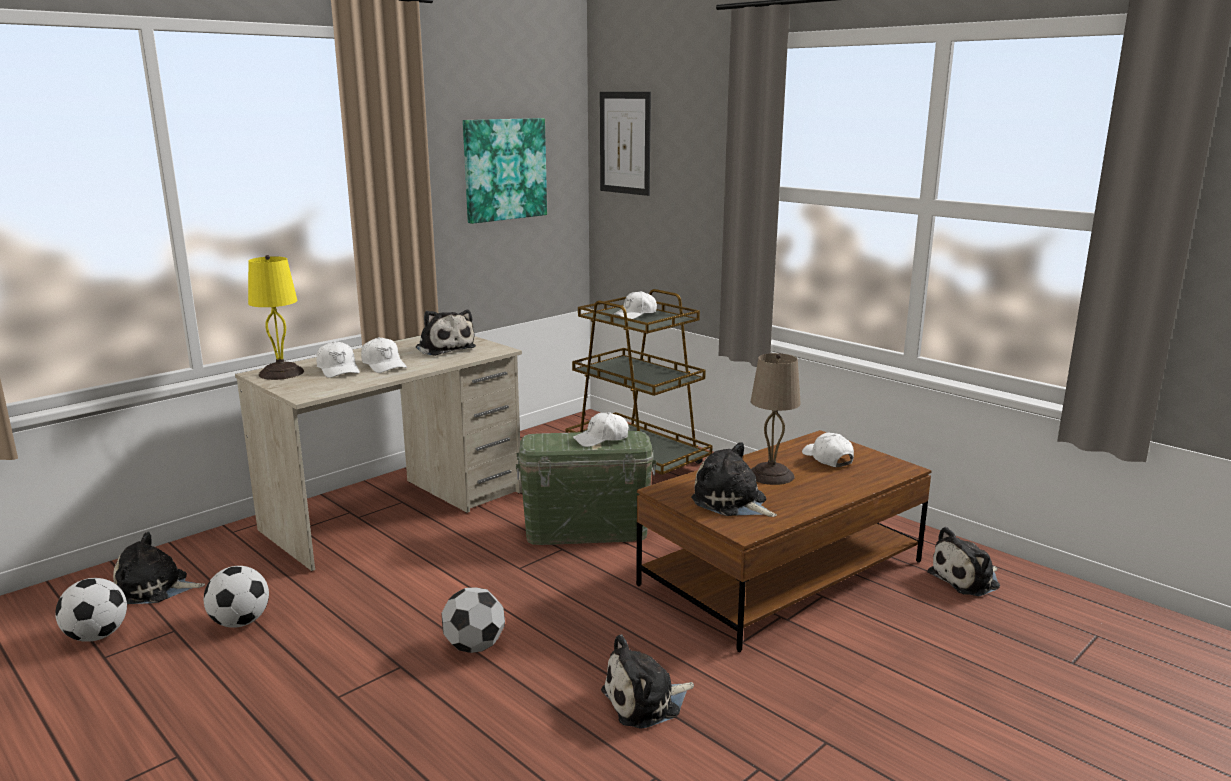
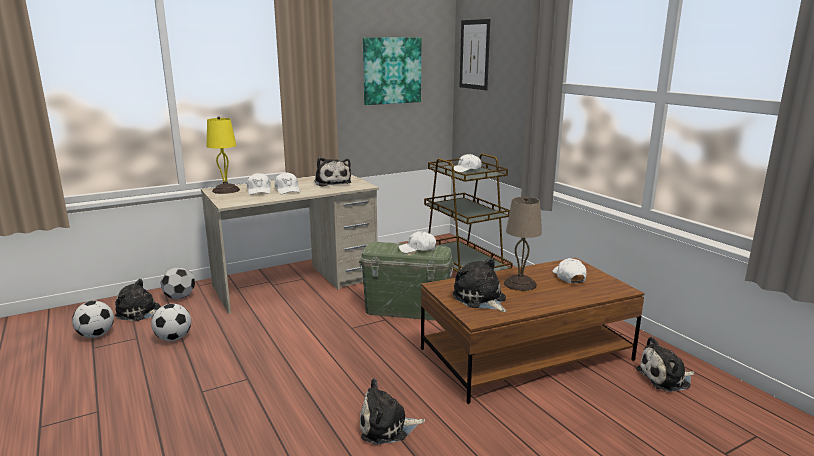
camera: 15 degrees right, 0 degrees up
(474, 646) = (298, 373): football -> football (180, 297)

